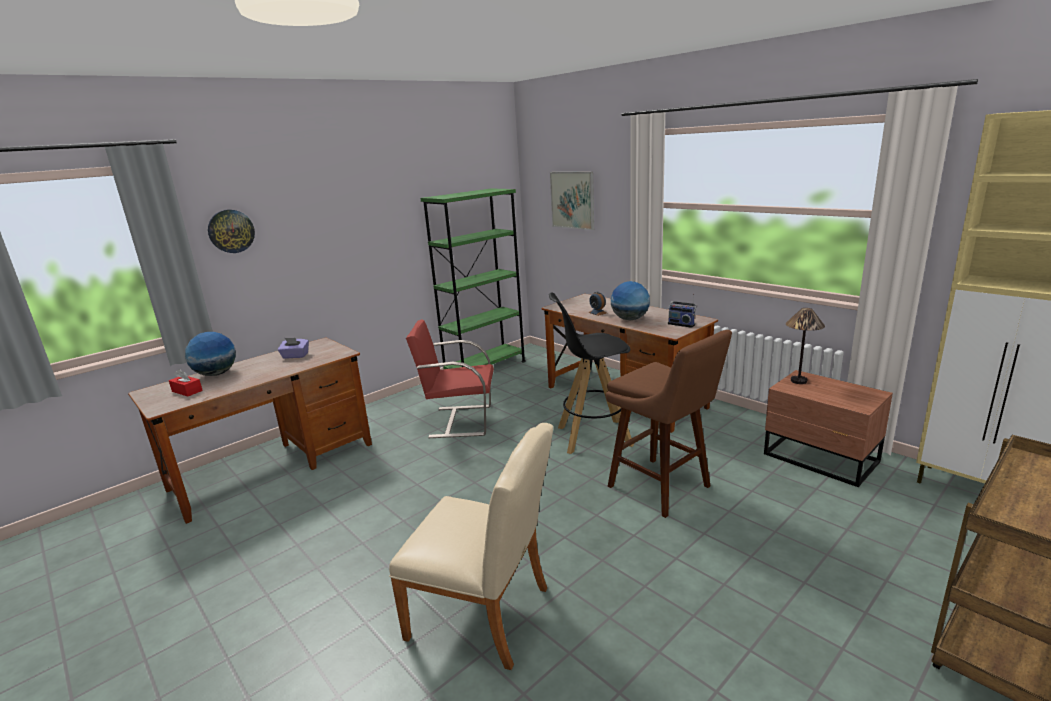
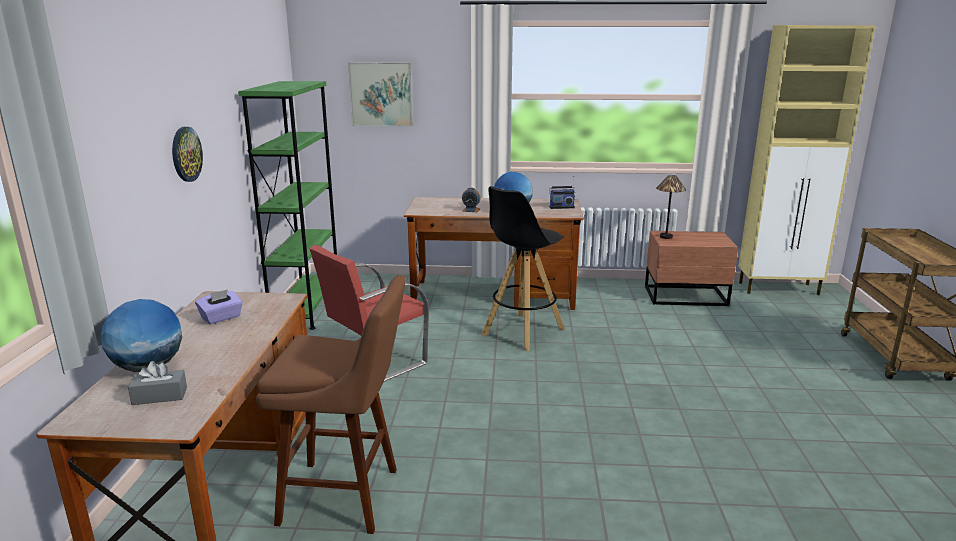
camera: 45 degrees left, 0 degrees up
(187, 391) = (160, 396): red tissue box -> grey tissue box
(231, 231) = (91, 139): wall clock -> wall clock (186, 154)
(487, 615) = (678, 481): beige chair -> none
(664, 489) = (635, 348): brown stool -> brown stool (347, 497)

